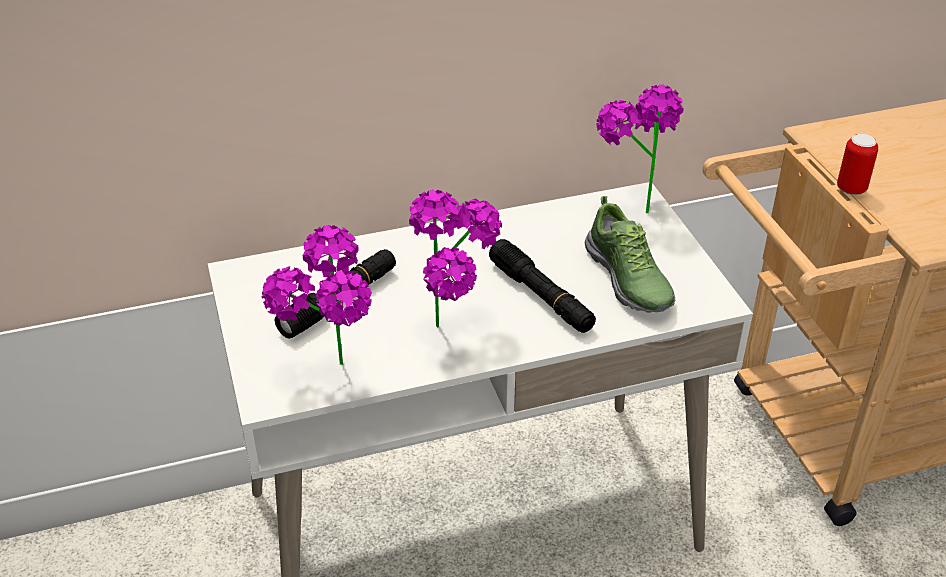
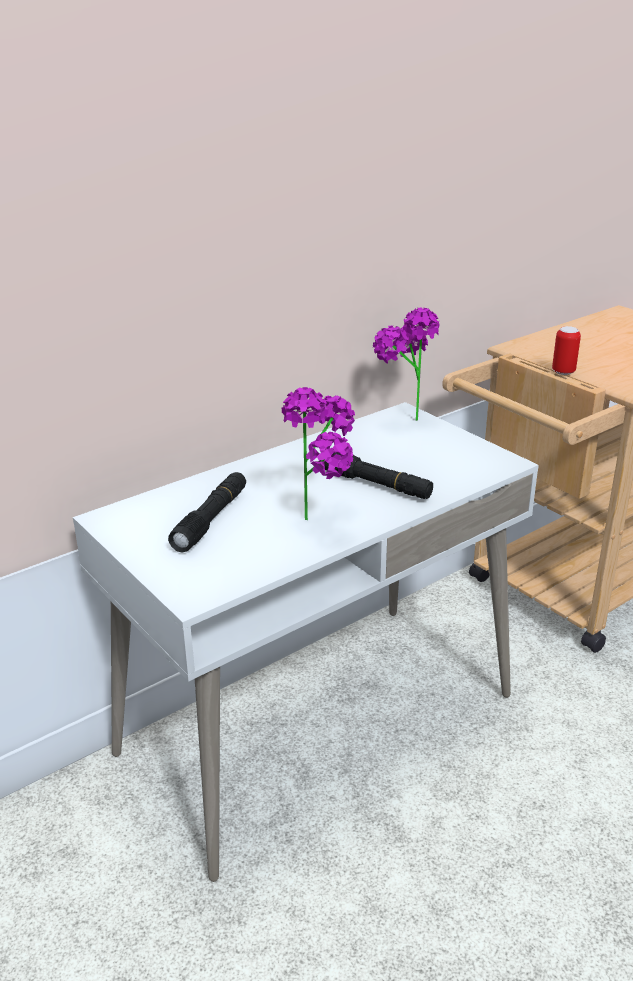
camera: 20 degrees left, 10 degrees down
(333, 377) = (241, 571): potted plant -> none
(628, 280) = (434, 462): shoe -> none

